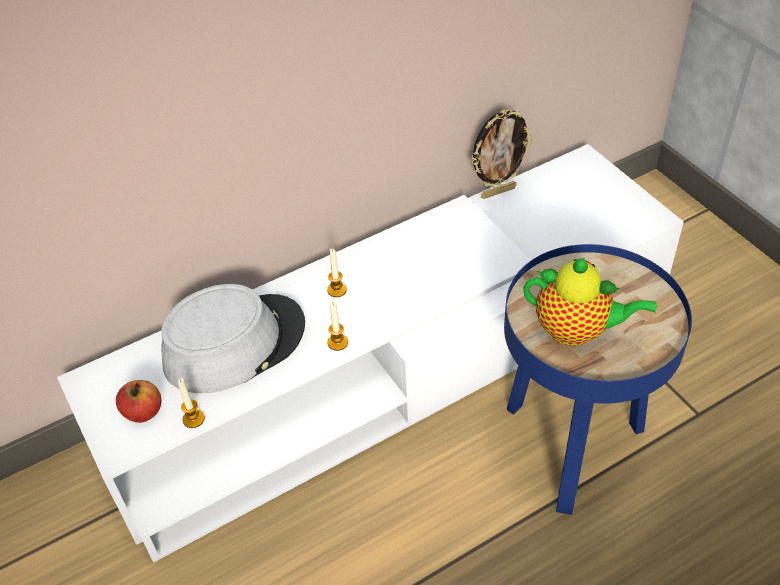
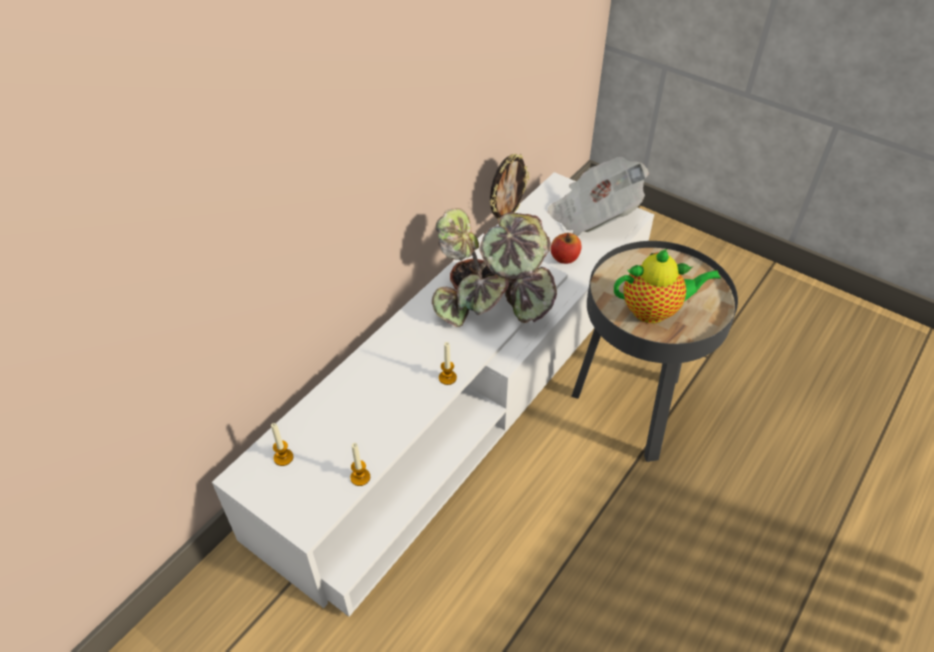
camera: 25 degrees left, 0 degrees up
(143, 412) = (311, 486): apple -> apple (565, 258)
(234, 343) = (360, 404): grey hat -> none
(337, 290) = (423, 336): candle -> candle (283, 457)
(433, 273) = (493, 301): none -> potted plant
(570, 447) = (632, 410): blue side table -> black side table
(607, 204) = (593, 215): none -> newspaper

